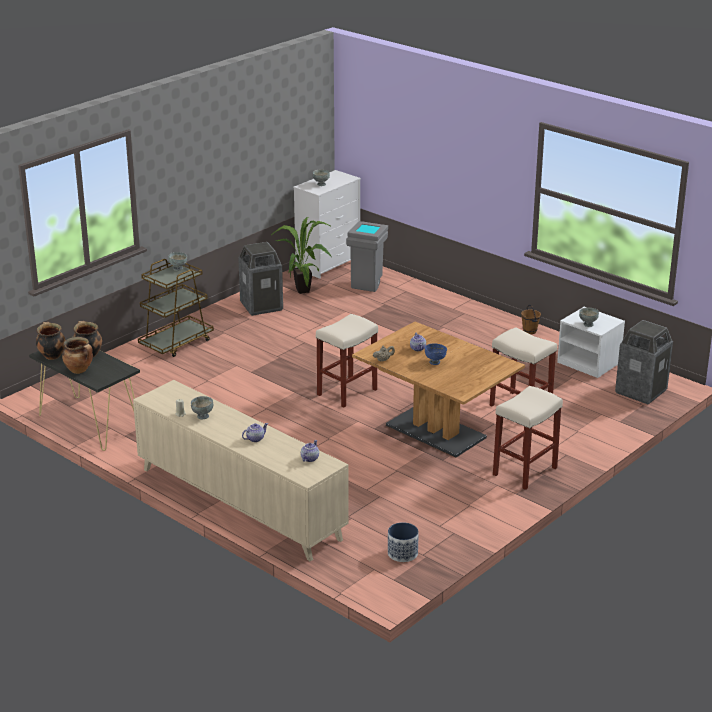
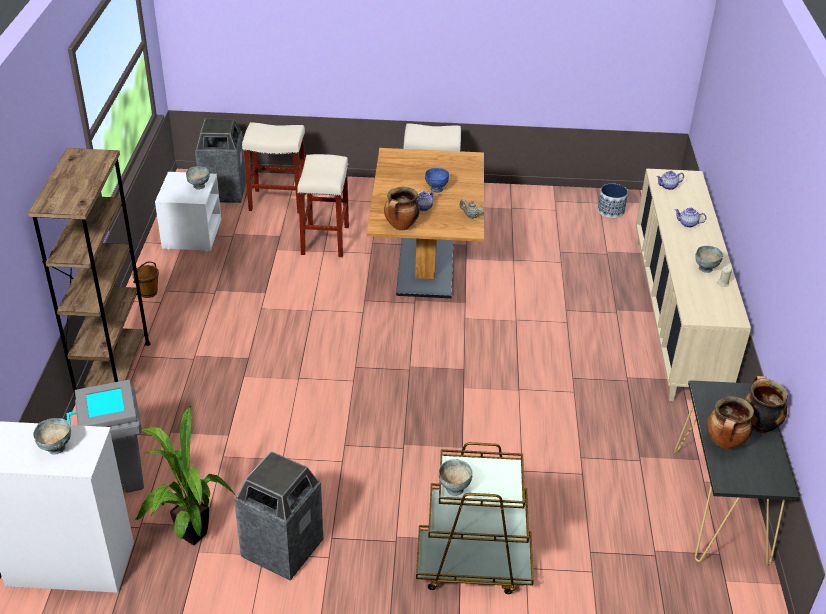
camera: 130 degrees left, 10 degrees up
(51, 356) = (771, 473): cooking pot -> cooking pot (401, 226)
(347, 392) = (419, 352): beige stool -> beige stool (277, 201)
(455, 303) = (114, 375): none -> brown bookcase

